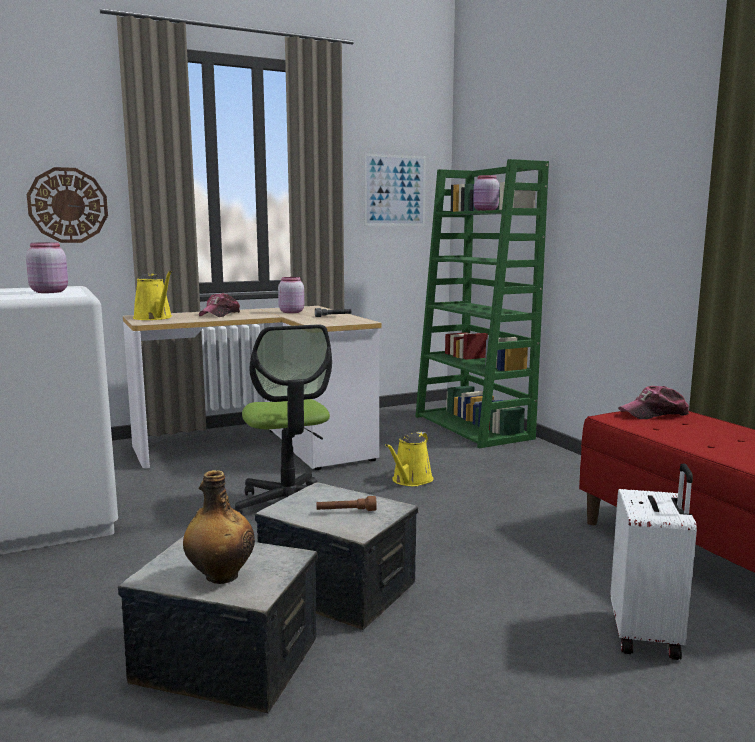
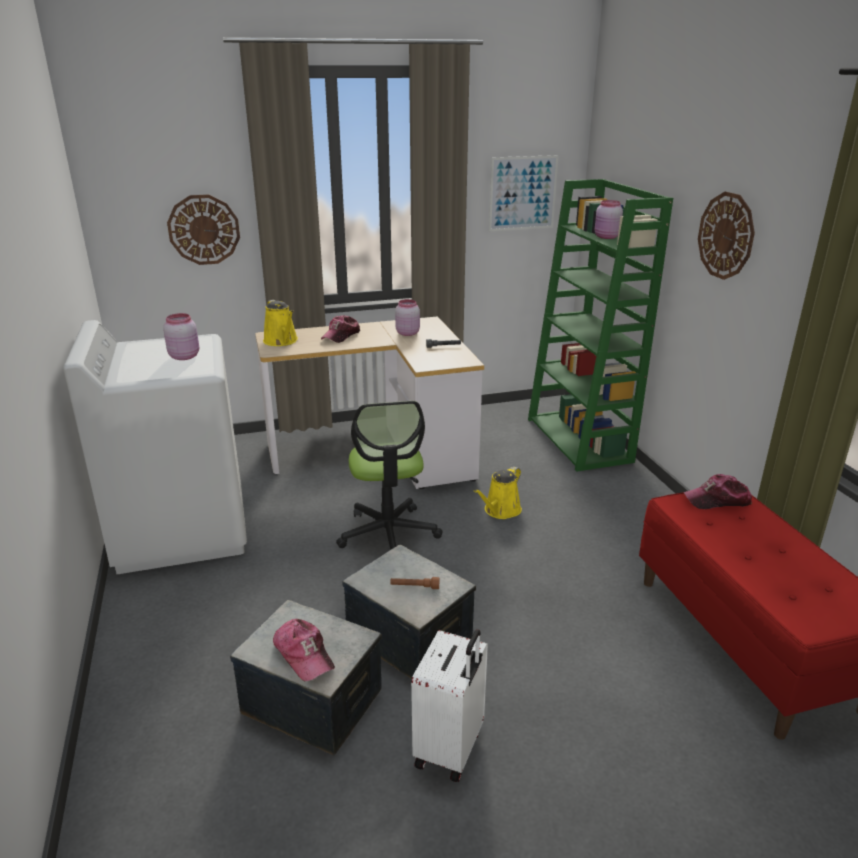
camera: 10 degrees right, 15 degrees up
(220, 576) = (304, 654): bottle -> cap
(609, 177) = (726, 236): none -> wall clock
(647, 635) = (646, 720): white suitcase -> white suitcase (451, 749)

